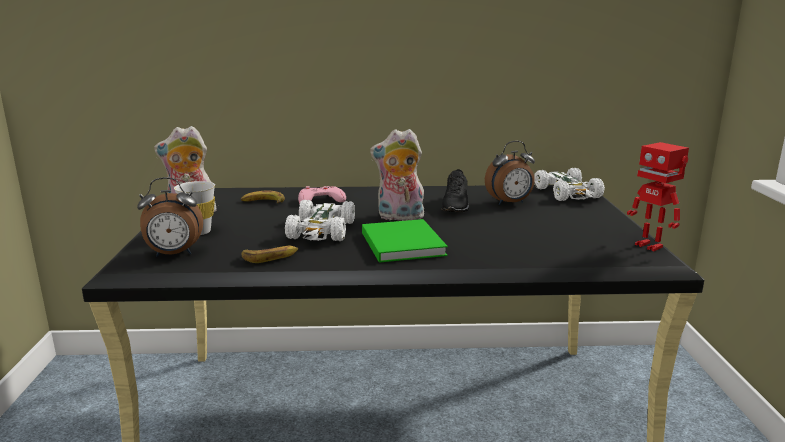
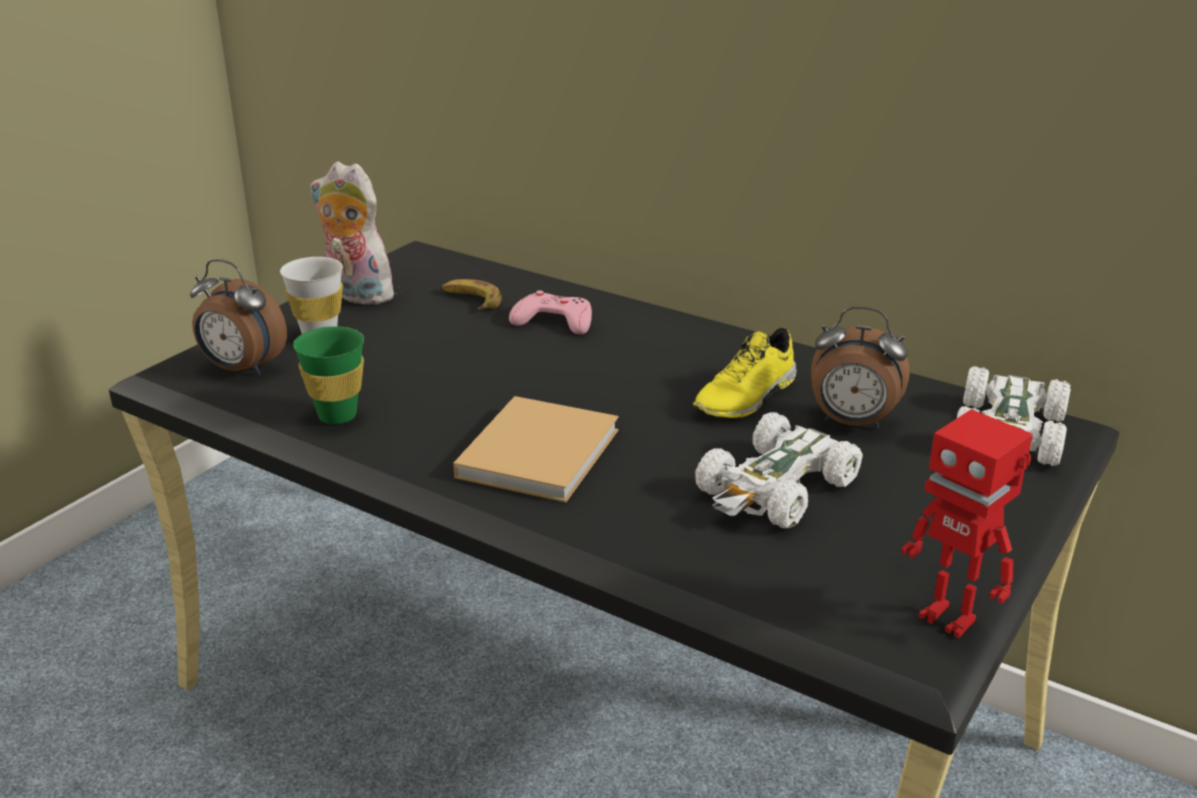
camera: 35 degrees right, 10 degrees up
(270, 257) = (337, 415): banana -> green cup
(322, 231) = (467, 387): white toy car -> white toy car (776, 488)
(399, 217) = (615, 396): plush toy -> none
(401, 242) = (541, 451): green book -> beige book
(456, 205) = (747, 398): black shoe -> yellow shoe
(650, 246) = (949, 618): toy robot -> toy robot turned 45 degrees counterclockwise

